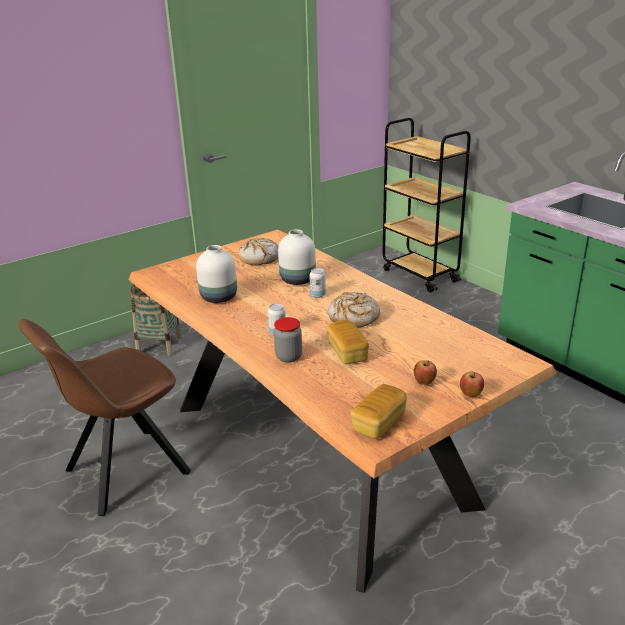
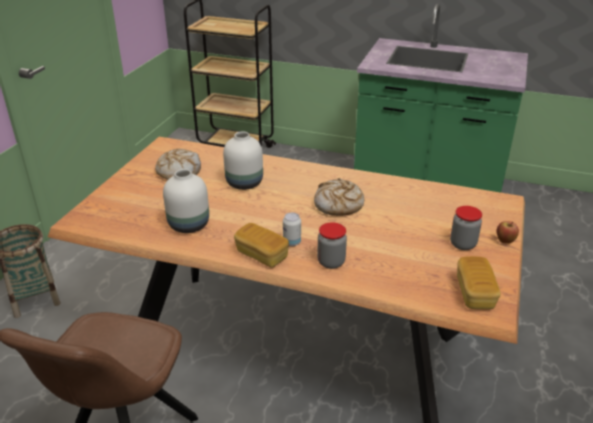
camera: 35 degrees left, 5 degrees up
(317, 295) = (281, 193): can -> none
(347, 352) = (374, 239): bread -> bread (262, 255)
(424, 383) = (463, 244): apple -> jar

